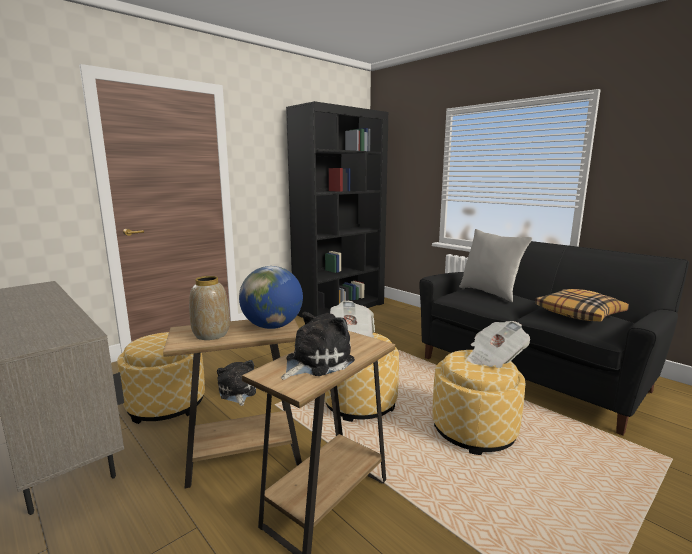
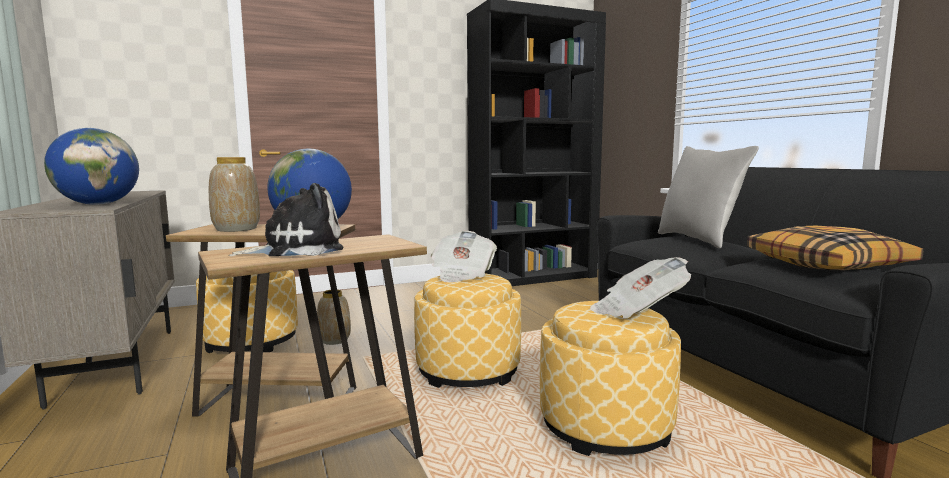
camera: 20 degrees right, 5 degrees down
(64, 324) = (98, 204): none -> globe
(237, 392) = (334, 340): plush toy -> vase

